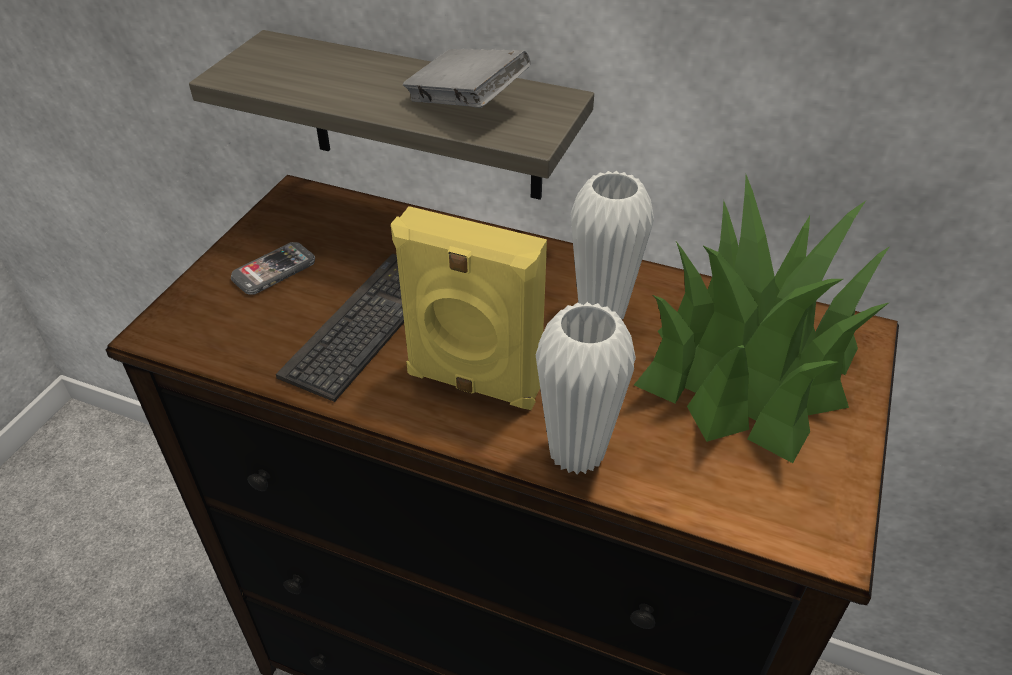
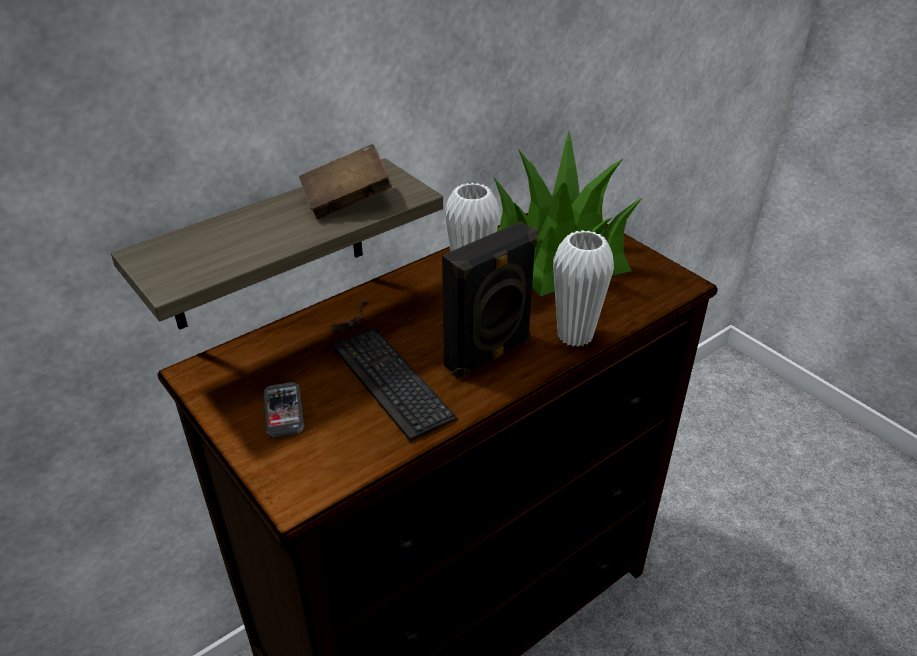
camera: 60 degrees left, 5 degrees down
(466, 104) = (346, 201): grey book -> brown book
(472, 384) = (489, 355): yellow speaker -> black speaker

